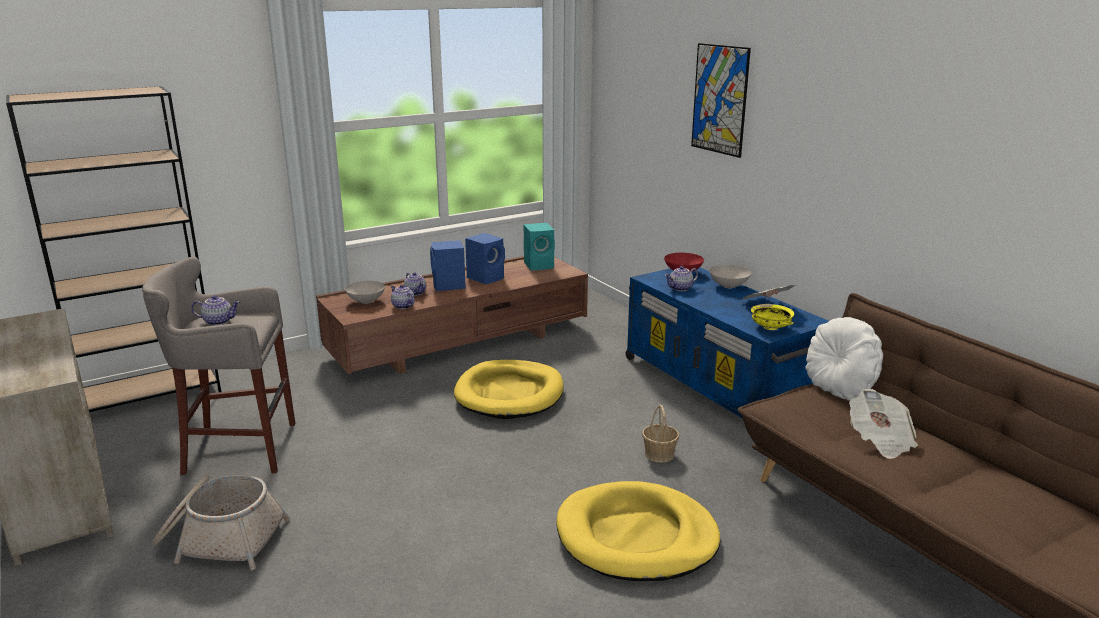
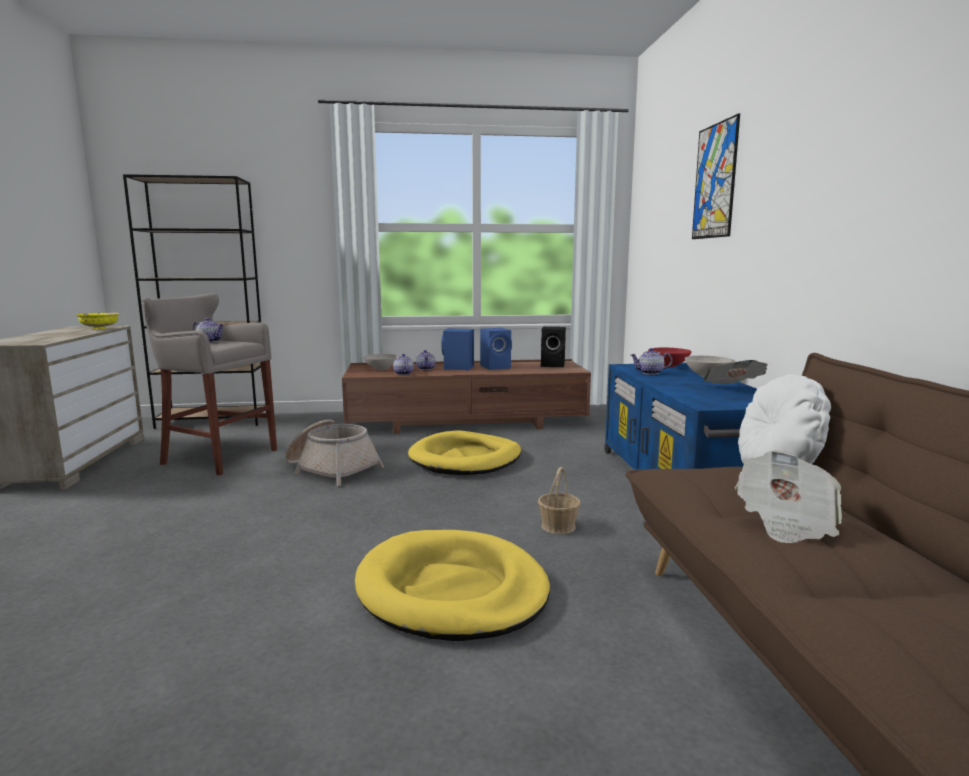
camera: 25 degrees right, 10 degrees down
(220, 539) = (120, 506): basket -> basket (331, 469)
(540, 265) = (554, 365): turquoise speaker -> black speaker
(770, 327) = (717, 401): yellow bowl -> yellow bowl (100, 328)

